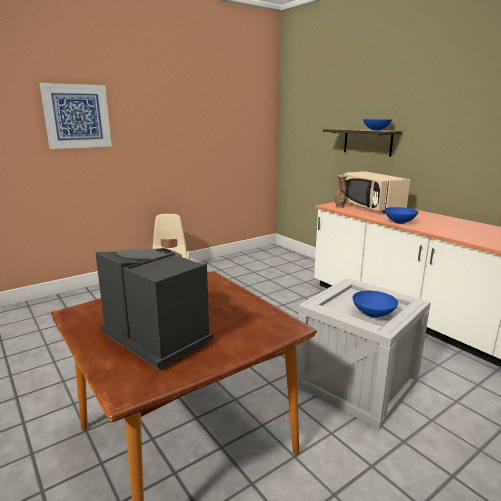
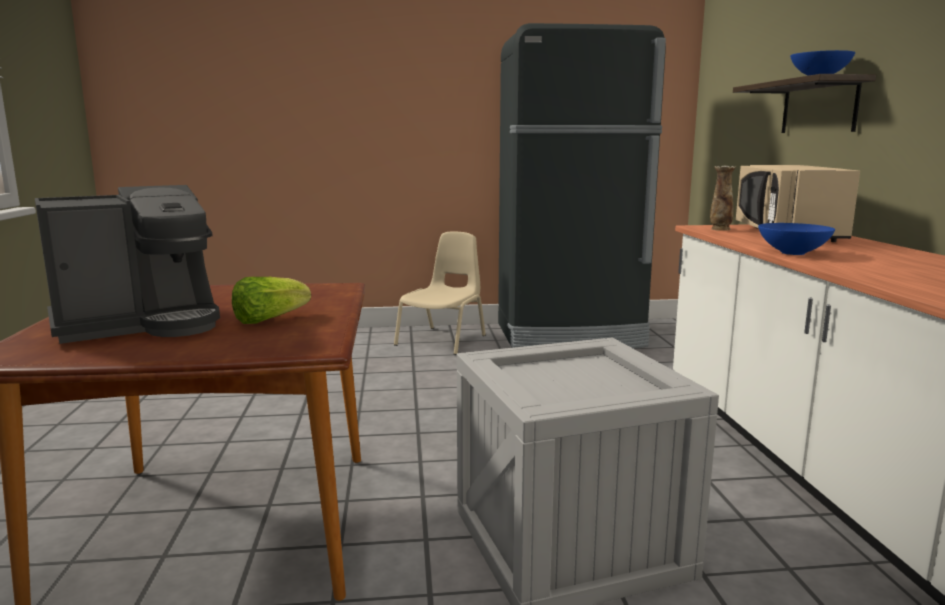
camera: 30 degrees right, 5 degrees down
(77, 116) = (338, 77): picture -> none
(158, 337) = (141, 324): coffee machine -> coffee machine turned 75 degrees clockwise
(226, 313) = (269, 320): none -> lettuce
(235, 265) = (570, 336): none -> black fridge
(372, 314) = (570, 391): blue bowl -> none

